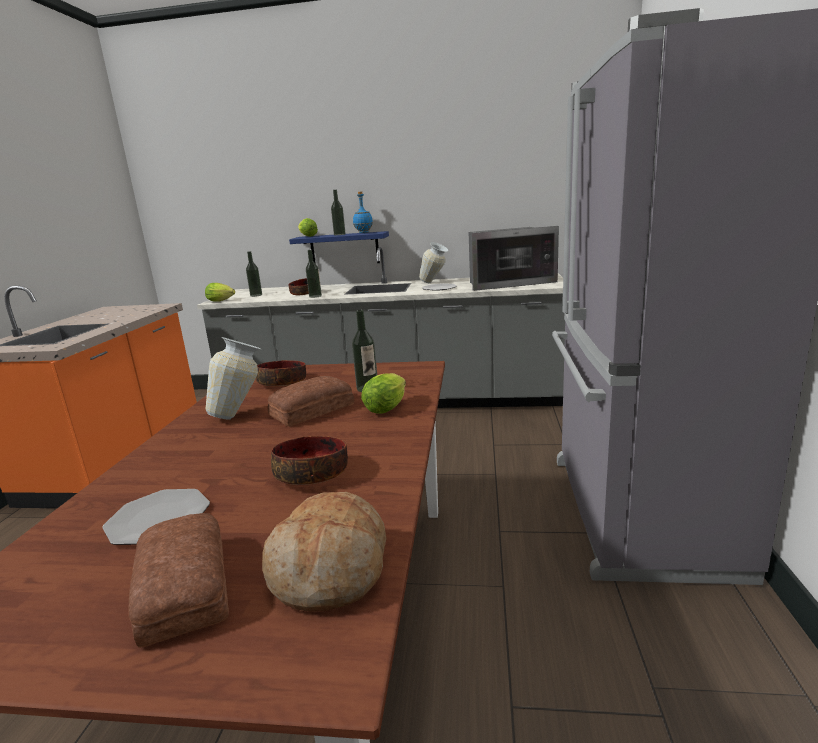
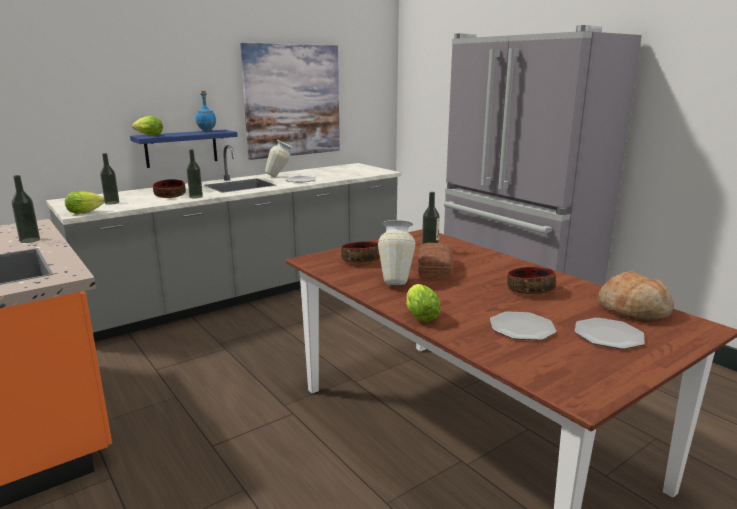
camera: 45 degrees left, 0 degrees up
(187, 585) = (608, 335): bread -> plate
(339, 234) = (185, 133): bottle -> bottle (30, 240)
(388, 407) = (472, 256): lettuce -> lettuce (419, 315)
(468, 198) = (293, 101): none -> picture
(508, 283) = (344, 172): microwave -> none

